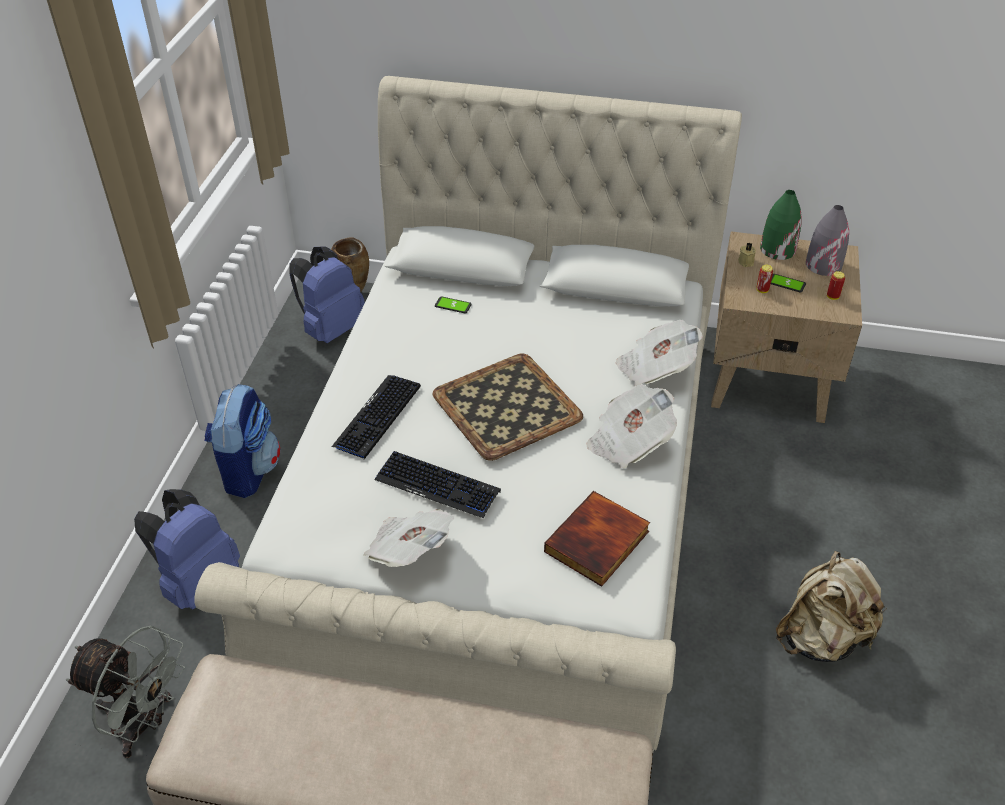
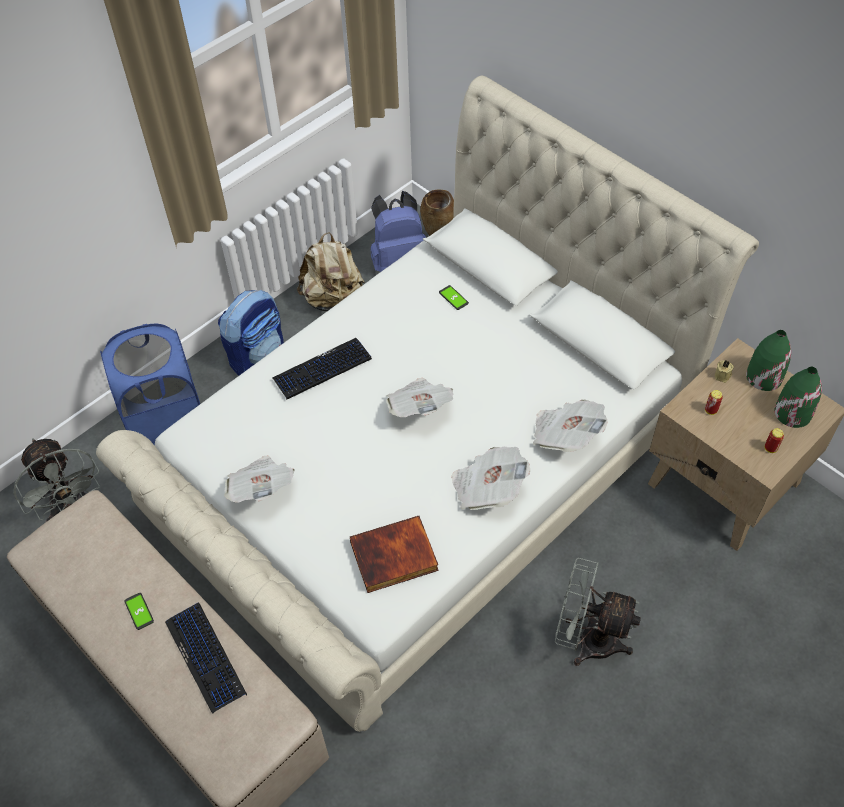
camera: 35 degrees right, 10 degrees up
(198, 581) = (168, 424): blue backpack -> blue laundry basket
(438, 485) = (318, 448): keyboard -> keyboard (206, 657)
(505, 406) = (419, 408): tray -> newspaper
(774, 555) = (587, 639): none -> grey fan
(786, 283) = (739, 415): phone -> phone (139, 611)
(822, 637) = (565, 727): beige backpack -> beige backpack (333, 299)
(823, 265) = (792, 412): grey vase -> green vase

